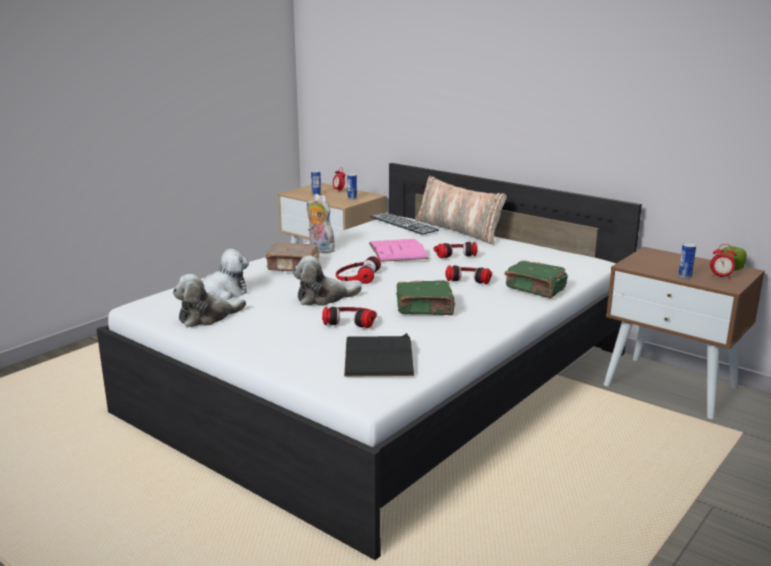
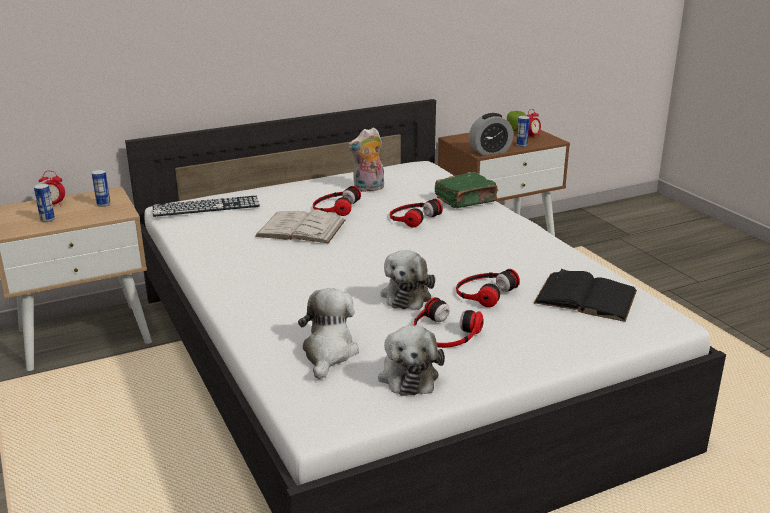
camera: 65 degrees left, 5 degrees up
(294, 267) = (283, 293): brown book -> none
(319, 249) = (234, 267): plush toy -> plush toy (368, 189)
(356, 276) = (357, 264): headphones -> headphones (444, 332)
(397, 251) = (301, 228): pink book -> white book
(425, 309) = (479, 253): green book -> none
(458, 230) = (262, 189): pillow -> none
(639, 268) = (490, 151): none -> alarm clock

